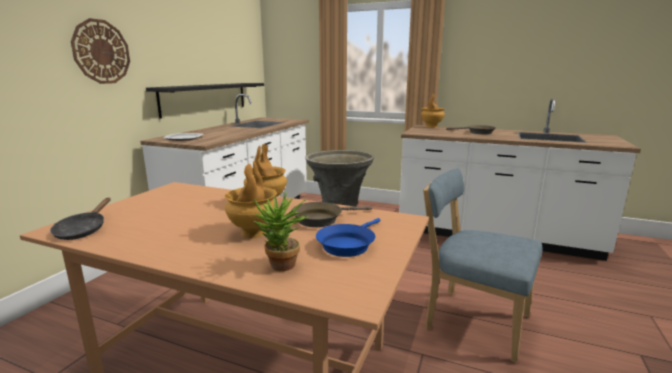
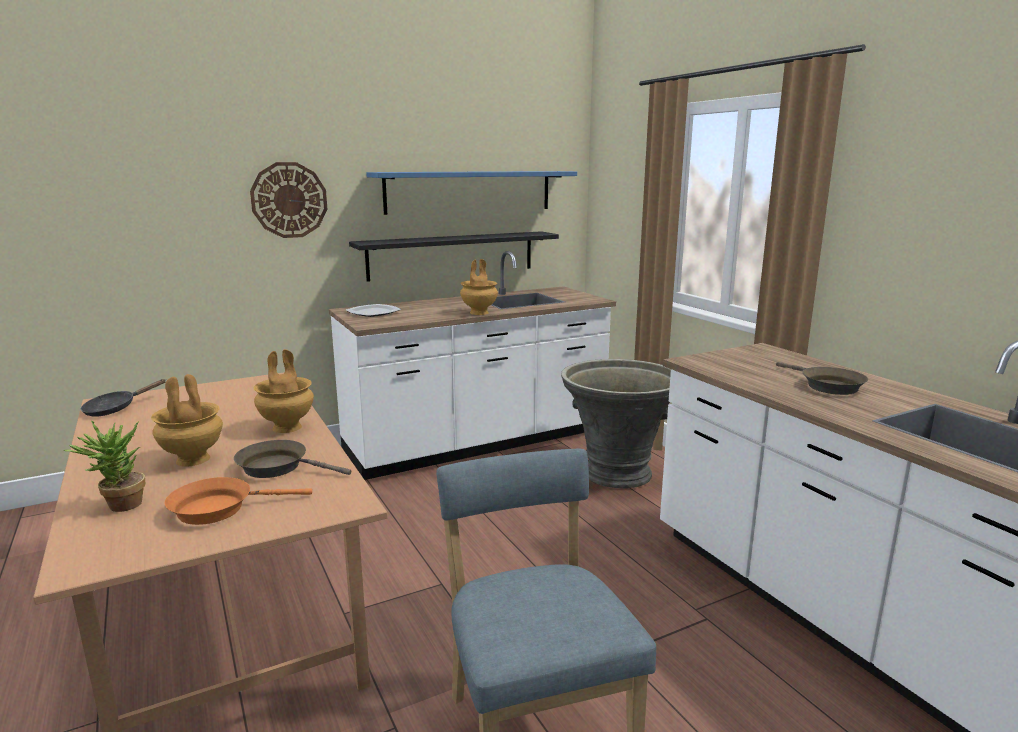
camera: 40 degrees right, 0 degrees up
(211, 54) = (470, 191): none -> blue shelf
(348, 244) = (219, 508): blue frying pan -> orange frying pan
(431, 127) = (776, 353): brown vase -> brown vase (479, 312)

